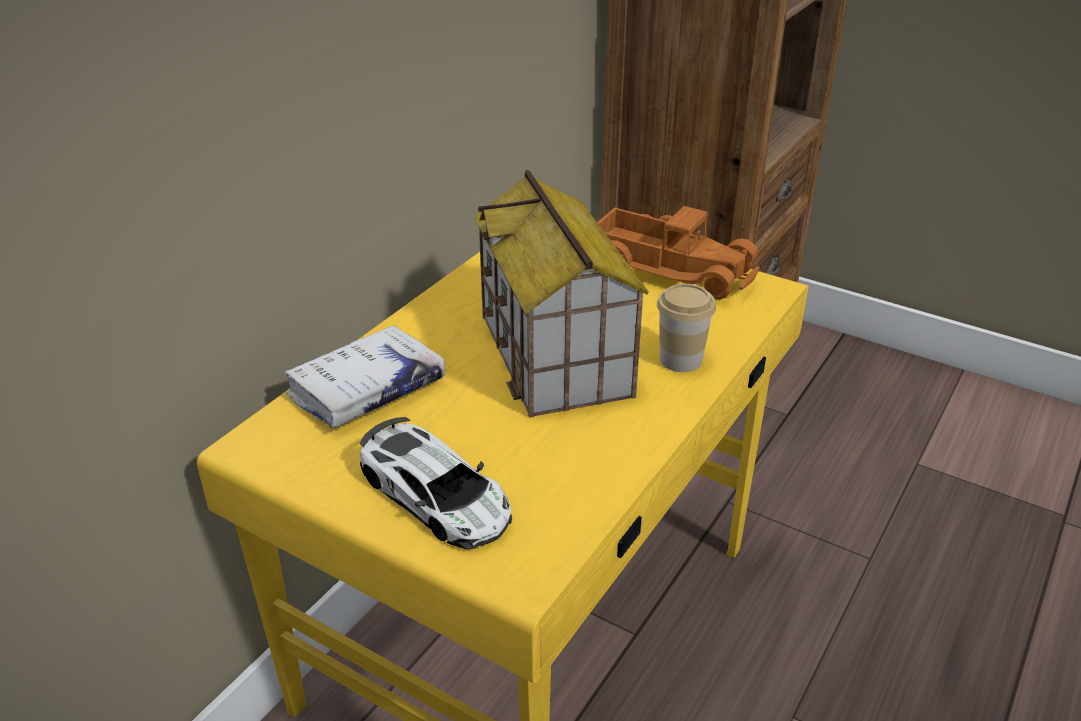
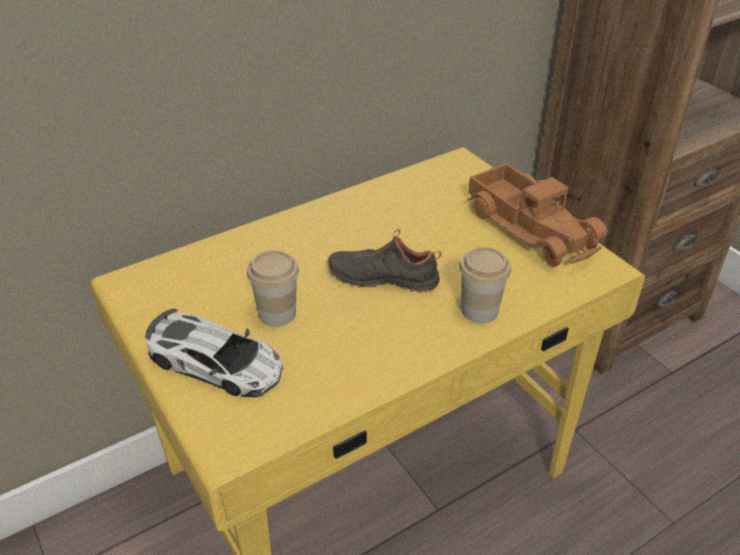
camera: 25 degrees right, 5 degrees up
(366, 389) = (230, 263): white book -> none
(436, 496) = (217, 363): toy car -> toy car turned 45 degrees counterclockwise
(466, 425) = (277, 314): none -> cup
(556, 355) = (383, 277): toy house -> black shoe

